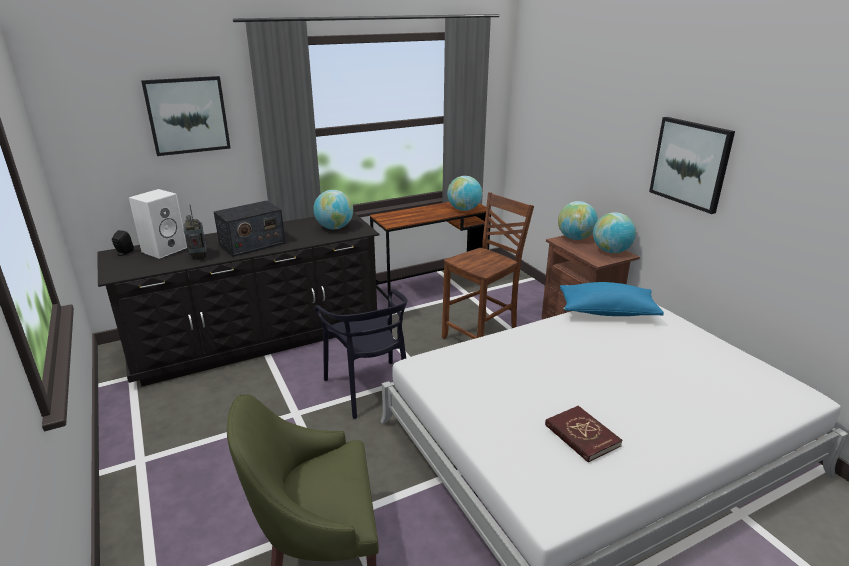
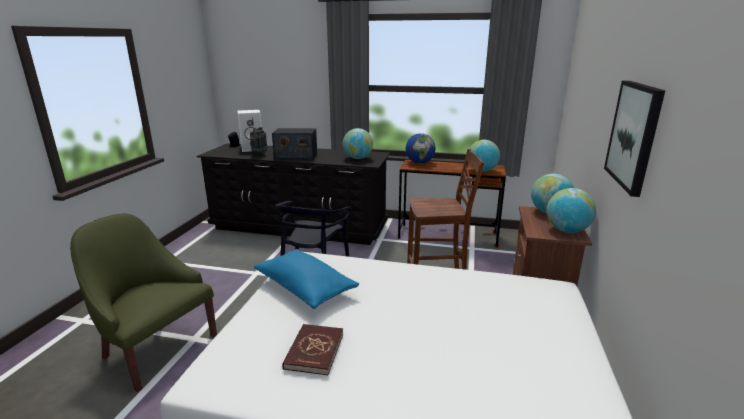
camera: 40 degrees right, 5 degrees down
(187, 115) = (290, 65): picture -> none
(392, 215) = (420, 162): none -> globe
(607, 312) = (511, 283): blue pillow -> blue pillow (305, 289)

